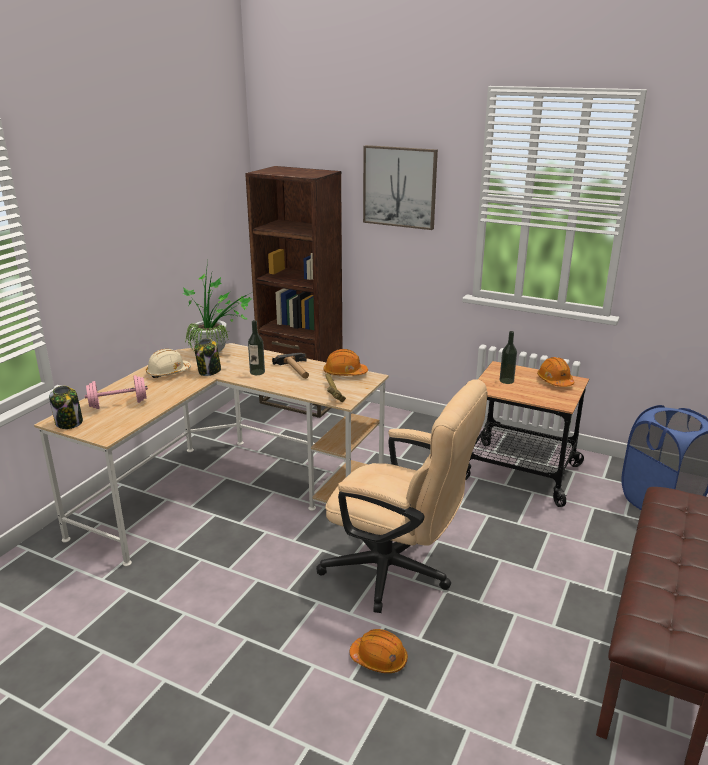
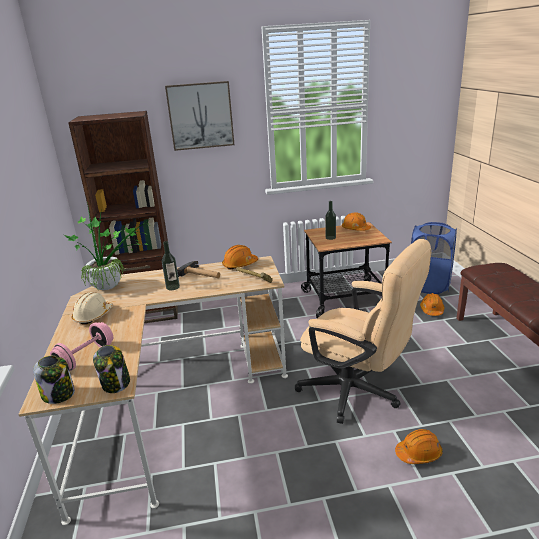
camera: 35 degrees left, 0 degrees up
(209, 371) = (130, 301): jar -> jar (116, 384)
(397, 572) = (357, 393): beige office chair -> beige office chair turned 45 degrees clockwise
(616, 533) = (432, 310): none -> orange hard hat

